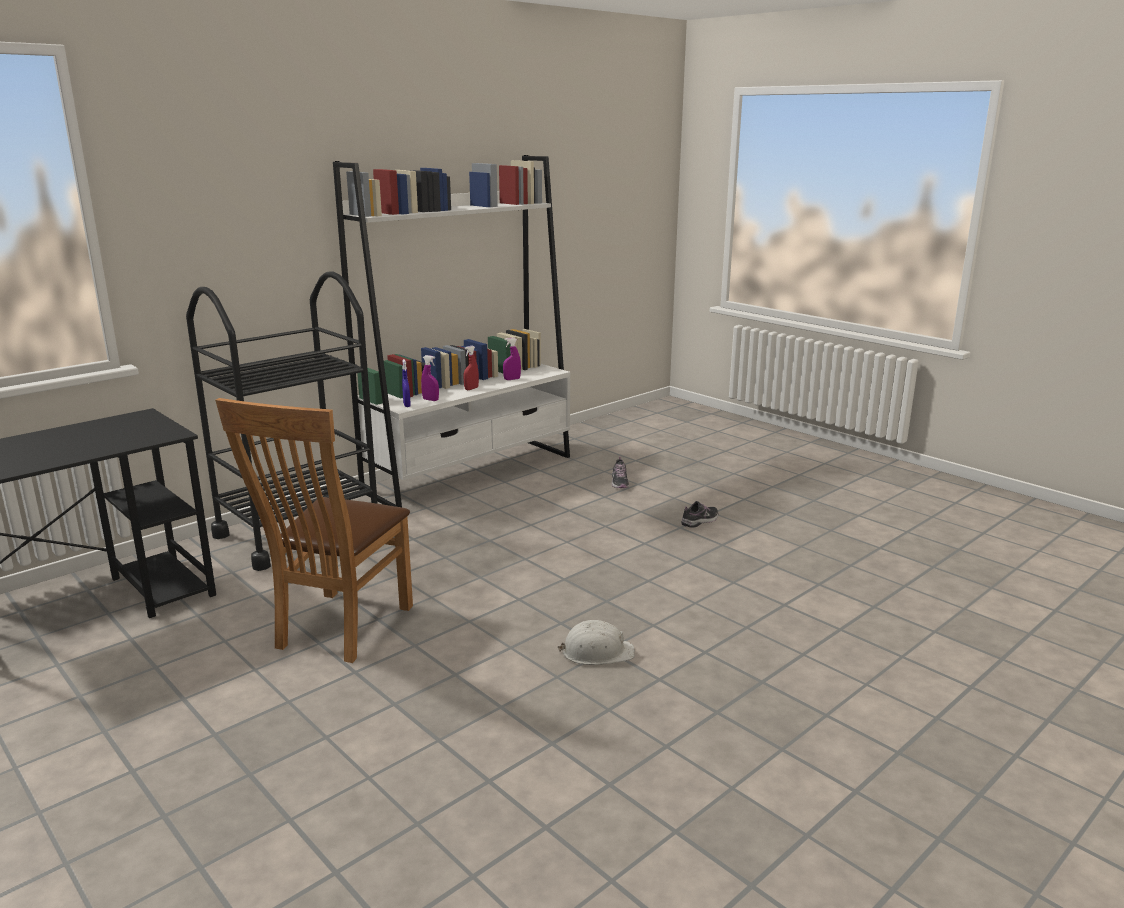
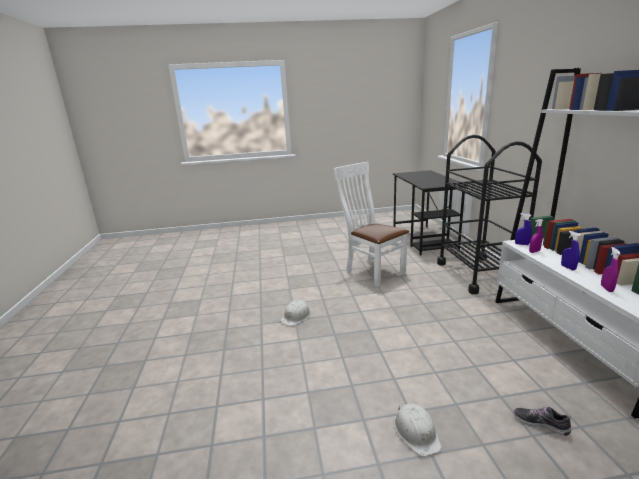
camera: 125 degrees right, 0 degrees up
(338, 630) = (372, 271): brown chair -> white chair
(471, 389) = (568, 268): red spray bottle -> blue spray bottle
(700, 521) = (416, 432): shoe -> white hard hat

